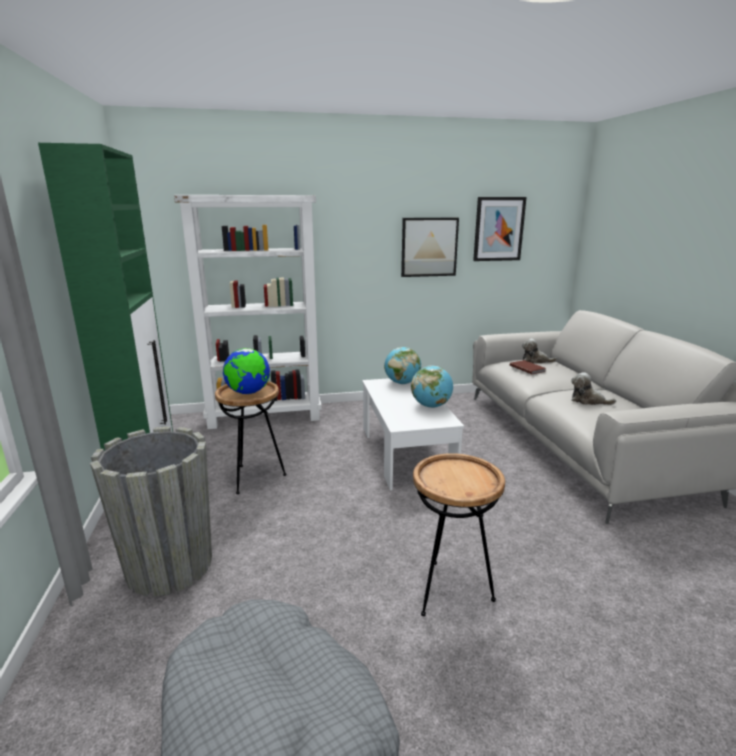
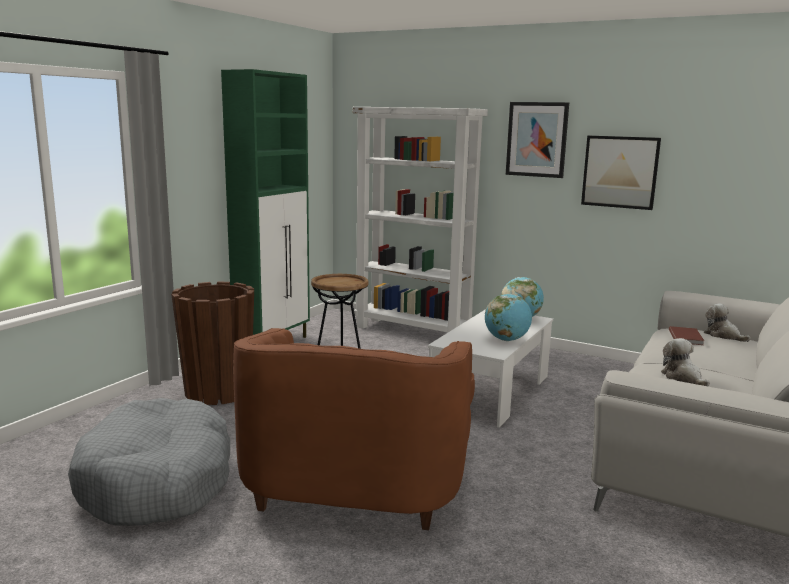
camera: 40 degrees right, 5 degrees down
(169, 566) = (218, 391): grey planter -> brown planter
(248, 393) = (339, 282): globe -> none
(450, 591) = (359, 479): brown side table -> brown armchair
(498, 229) = (721, 155): picture -> picture (537, 139)

